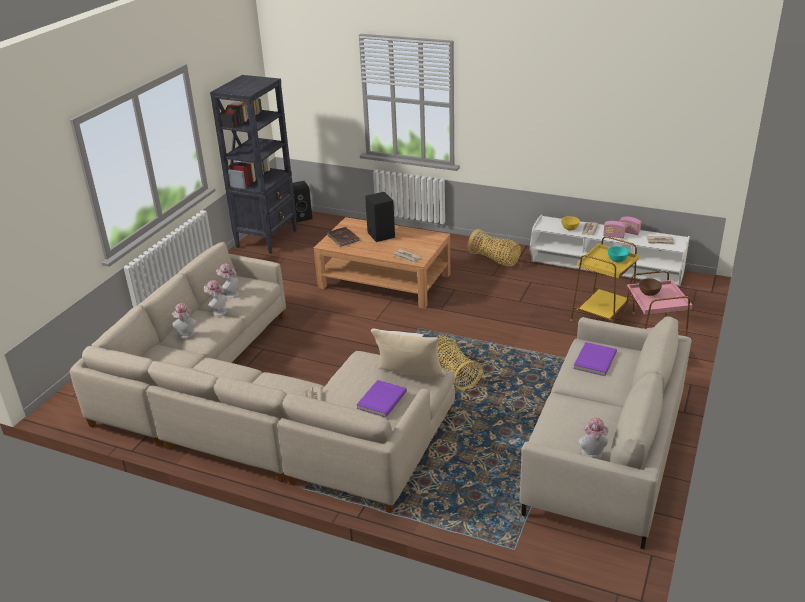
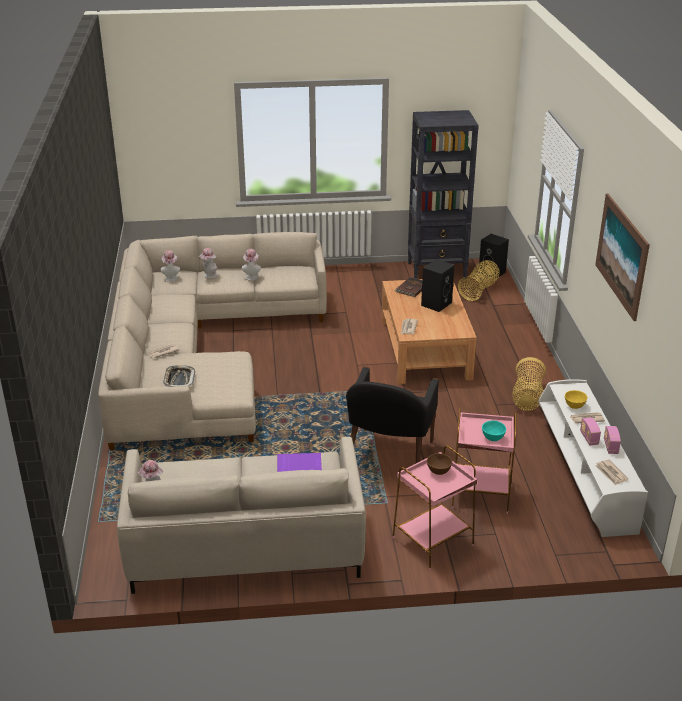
camera: 60 degrees right, 0 degrees up
(230, 293) = (279, 272): hat -> hat (171, 278)
(381, 400) = (179, 379): purple book -> tray
(409, 378) = (221, 385): blue pillow -> none
(452, 374) = (307, 428): basket -> basket (479, 290)
(524, 343) = (389, 455): none -> black armchair
(571, 93) = (621, 255): none -> picture
(601, 317) = (479, 493): yellow side table -> pink side table

